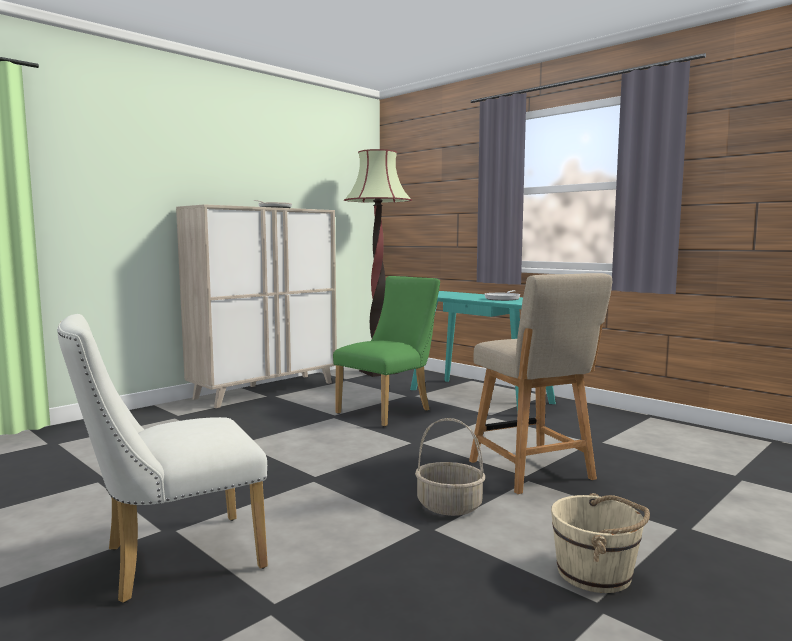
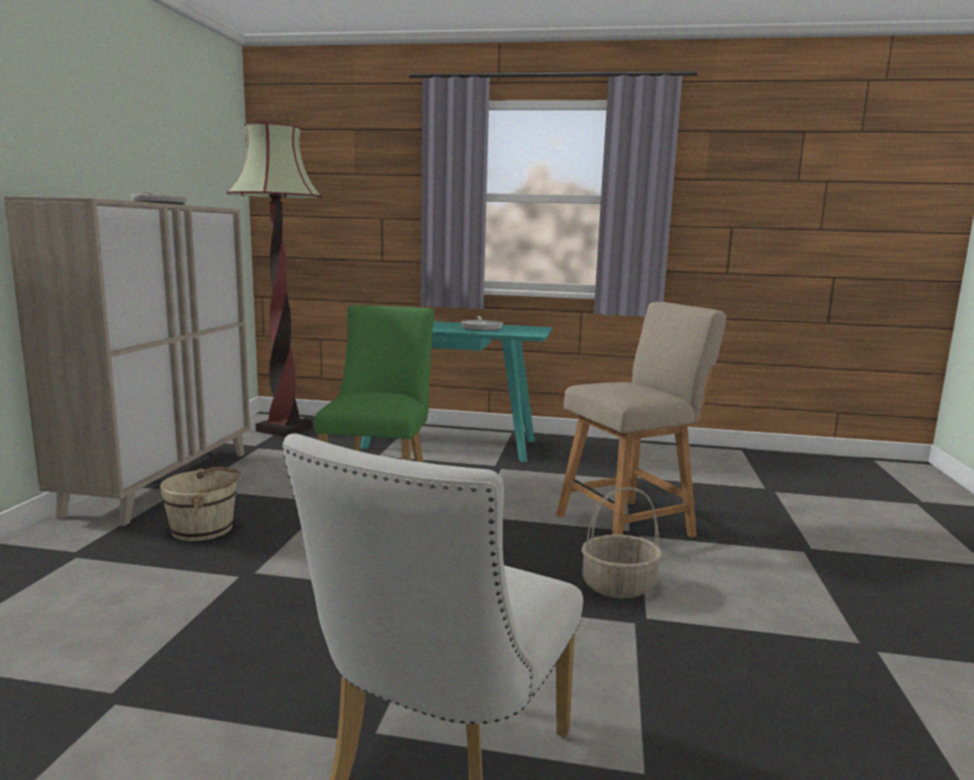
camera: 35 degrees left, 5 degrees up
(534, 472) = (630, 524): beige chair -> beige chair turned 60 degrees counterclockwise
(596, 573) = (820, 615): beige bucket -> beige bucket (204, 529)

